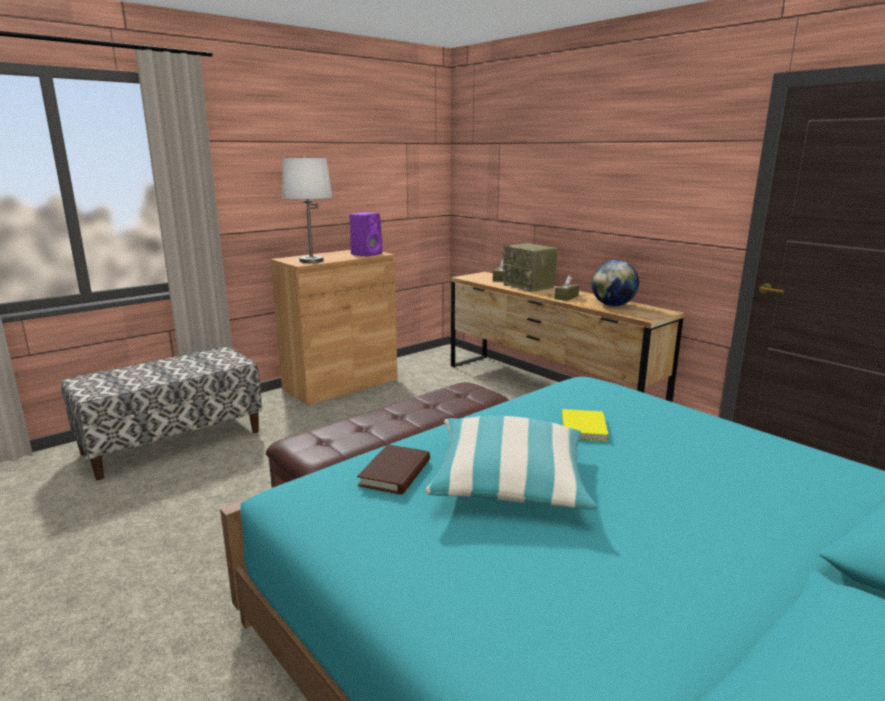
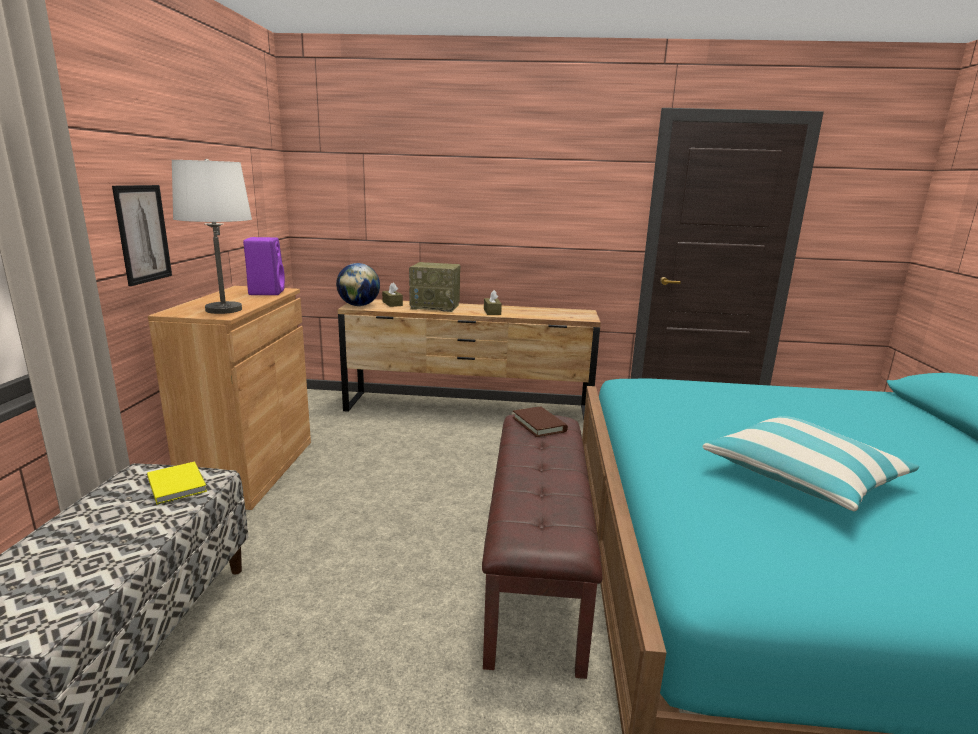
camera: 45 degrees left, 0 degrees up
(278, 206) = (143, 234): none -> picture
(395, 473) = (743, 512): brown book -> brown book (539, 424)
(584, 427) = (729, 417): yellow book -> yellow book (177, 484)
(612, 305) = (541, 313): globe -> globe (359, 305)

